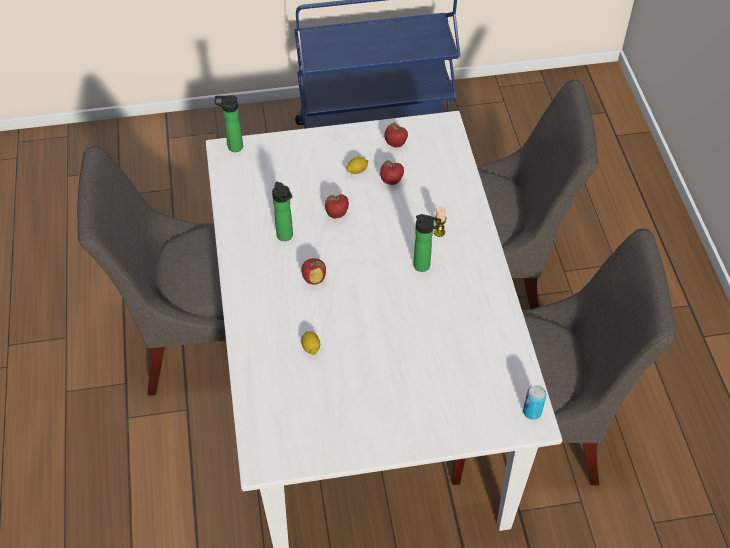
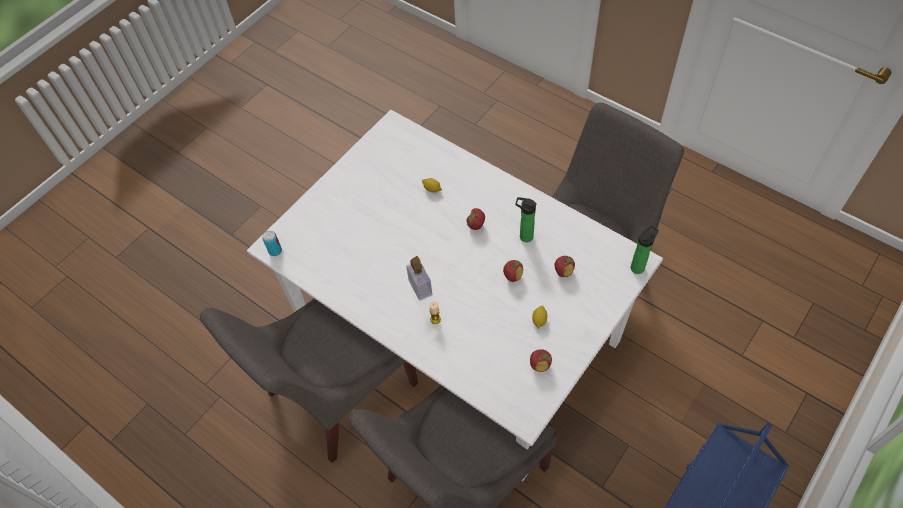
camera: 140 degrees right, 5 degrees up
(391, 181) = (507, 331): apple -> apple (563, 272)
(424, 266) = (420, 287): bottle -> soap dispenser

